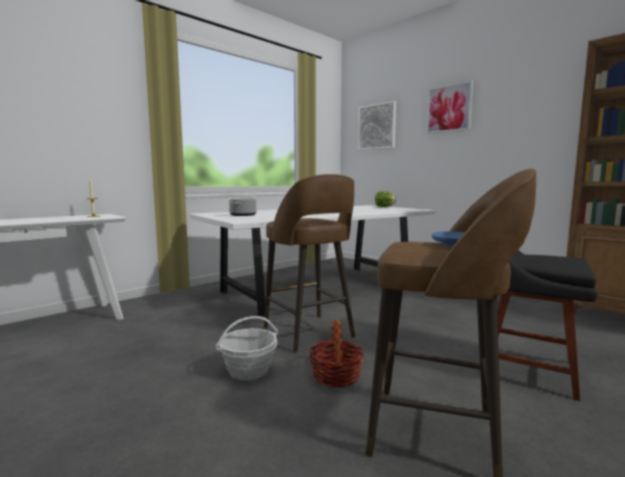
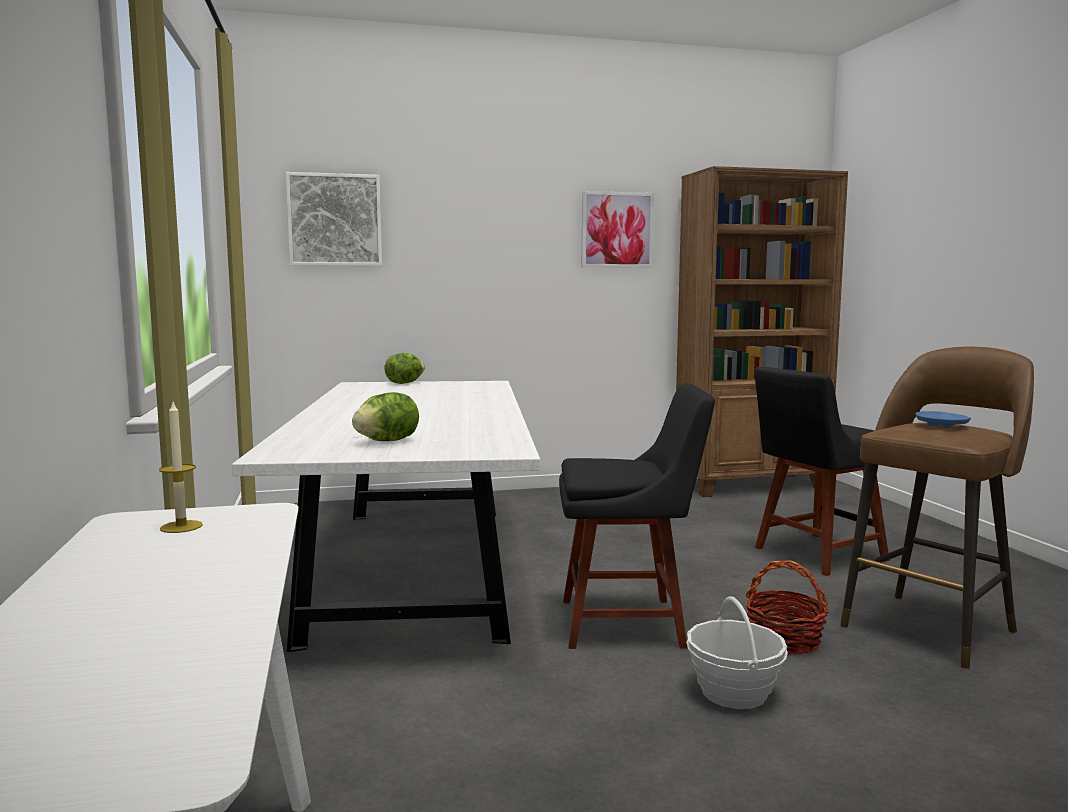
camera: 60 degrees left, 0 degrees up
(243, 215) = (387, 441): cooking pot -> lettuce
(309, 333) = (629, 623): brown stool -> black chair
(448, 108) = (487, 207): picture -> picture (617, 230)

